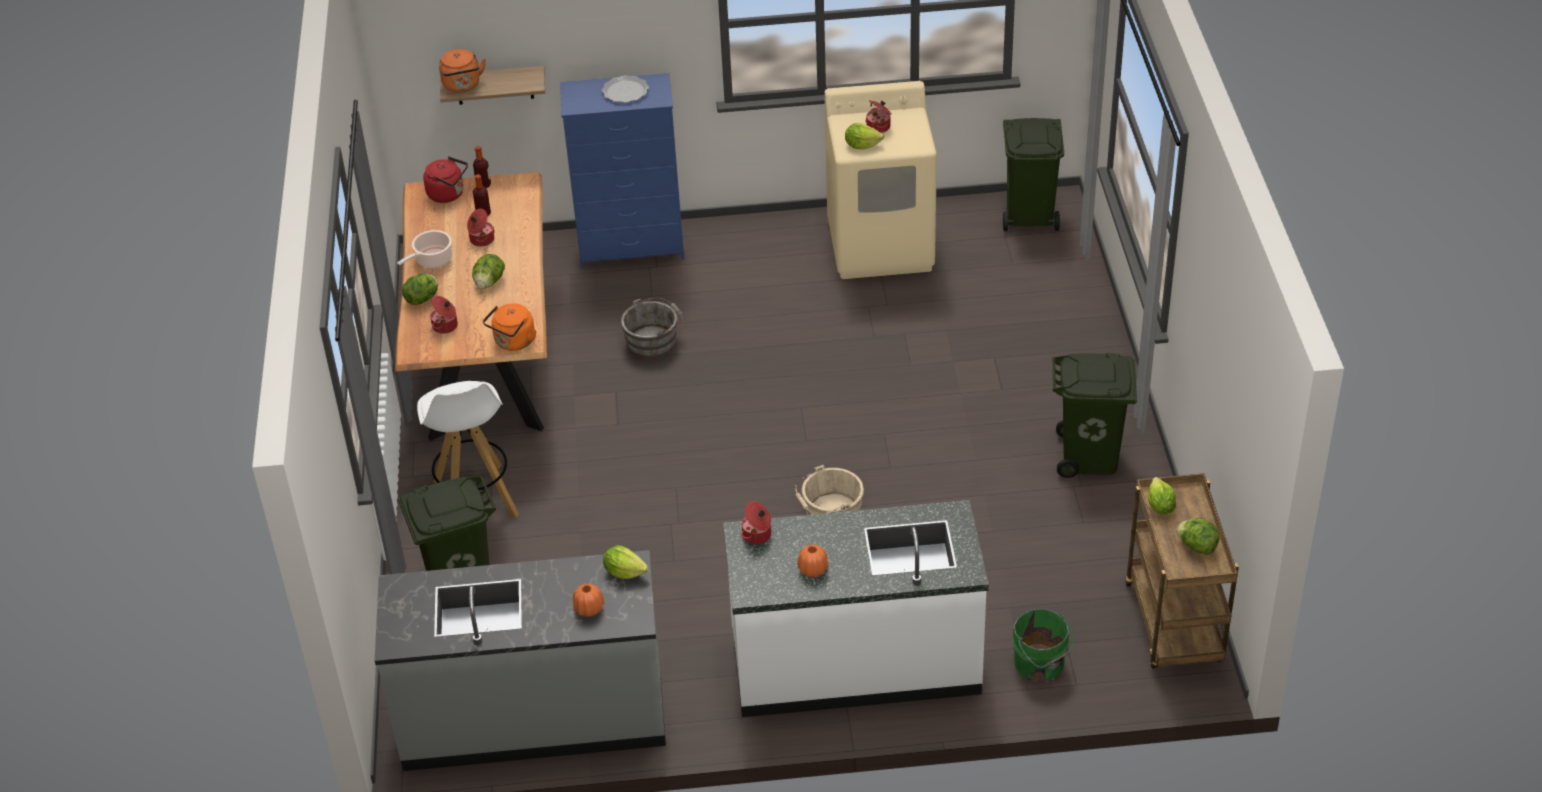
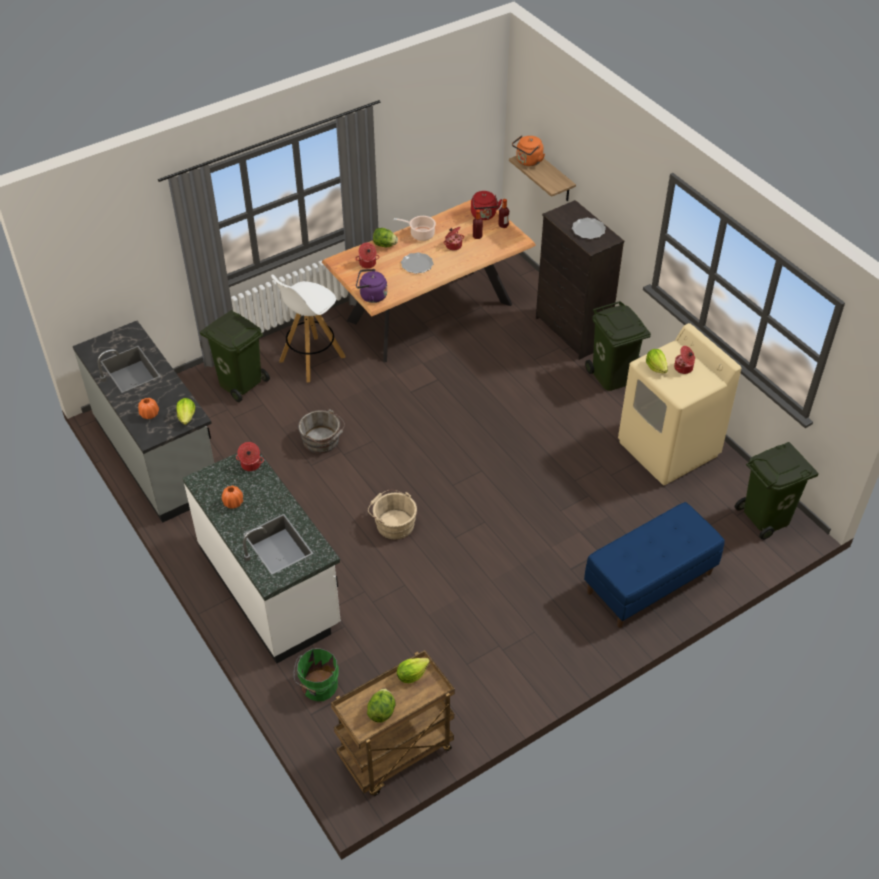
camera: 60 degrees right, 5 degrees up
(489, 283) = (417, 264): lettuce -> plate
(513, 342) = (371, 296): orange kettle -> purple kettle
(632, 247) = (572, 332): blue dresser -> black dresser
(654, 341) = (493, 377): grey bucket -> grey bucket (322, 441)
(1062, 336) = (649, 583): none -> blue bench
(1089, 457) = (534, 644): green trash can -> green trash can (611, 376)

